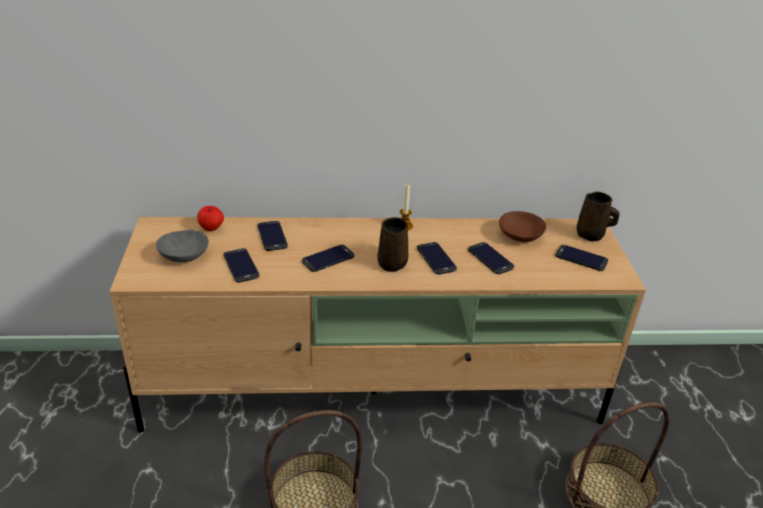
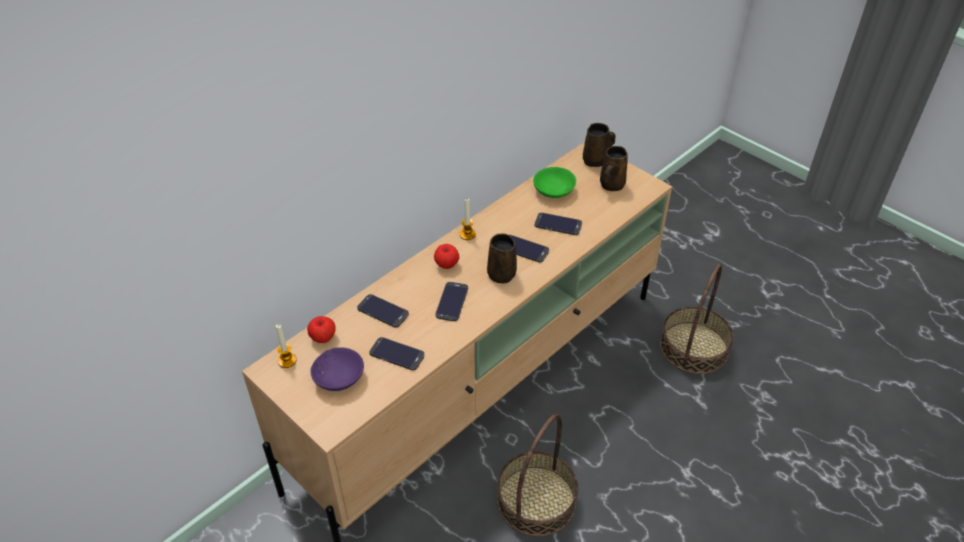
camera: 40 degrees left, 10 degrees up
(171, 227) = (287, 361): none -> candle
(183, 256) = (340, 379): grey bowl -> purple bowl
(360, 235) = (446, 264): none -> apple
(520, 235) = (553, 190): brown bowl -> green bowl
(581, 258) = (611, 185): phone -> brown mug

